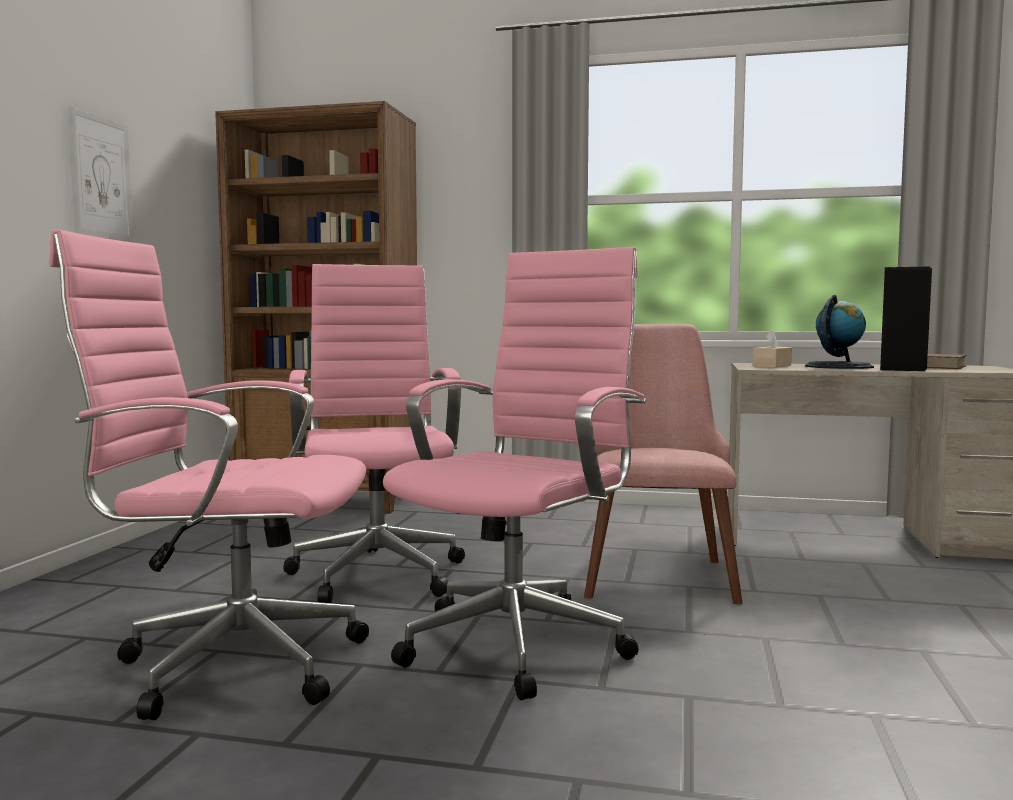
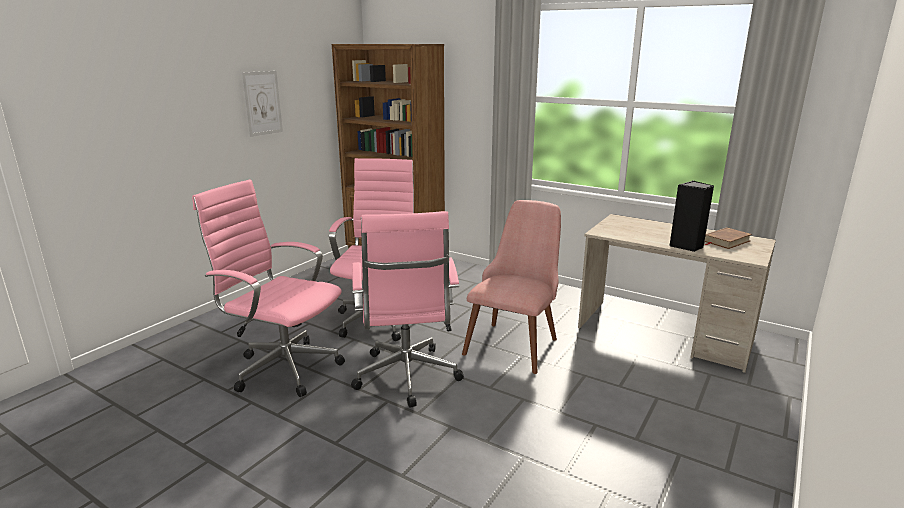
camera: 20 degrees right, 15 degrees up
(520, 642) = (407, 378): pink office chair -> pink office chair turned 120 degrees clockwise
(772, 366) = (617, 228): beige tissue box -> none
(838, 366) = (658, 233): globe -> none

